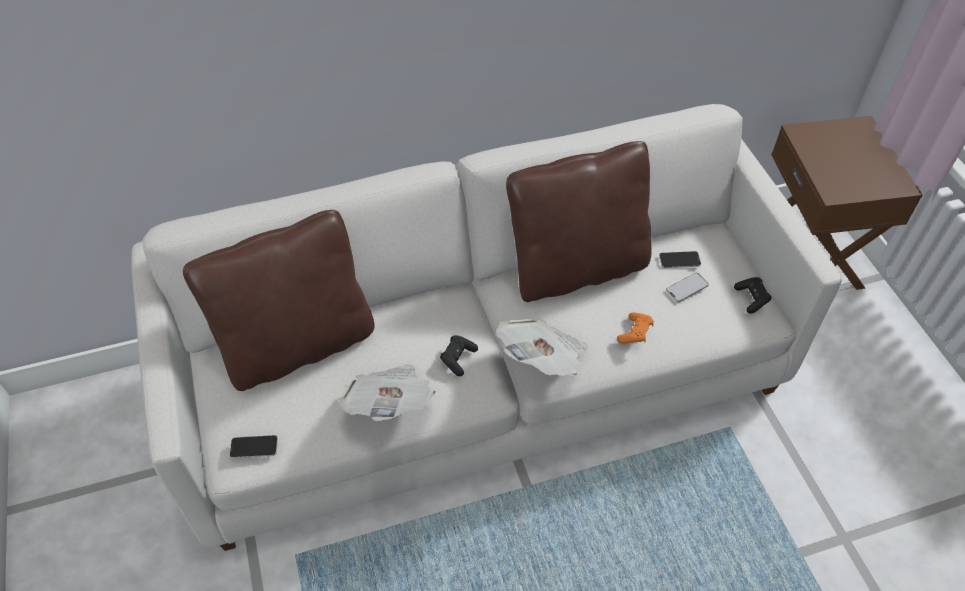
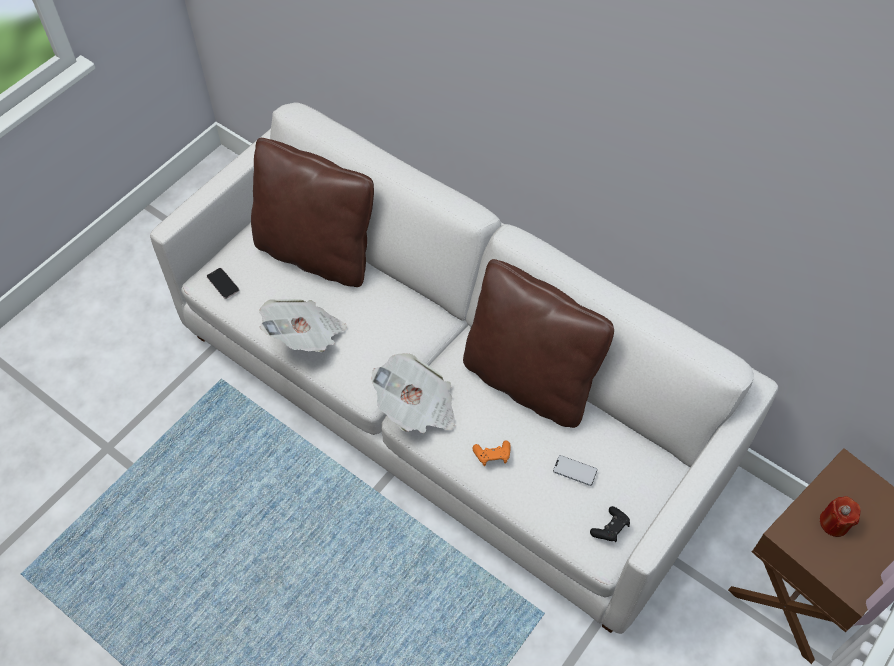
camera: 55 degrees right, 5 degrees up
(458, 358) = (375, 352): black game controller -> none
(679, 260) = (602, 450): phone -> none
(840, 164) = (834, 523): none -> red candle

